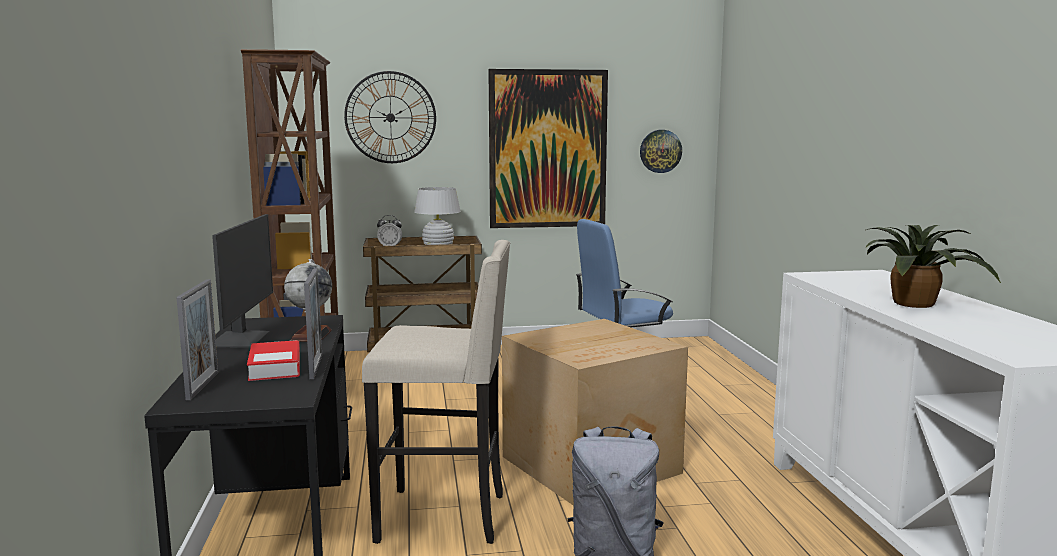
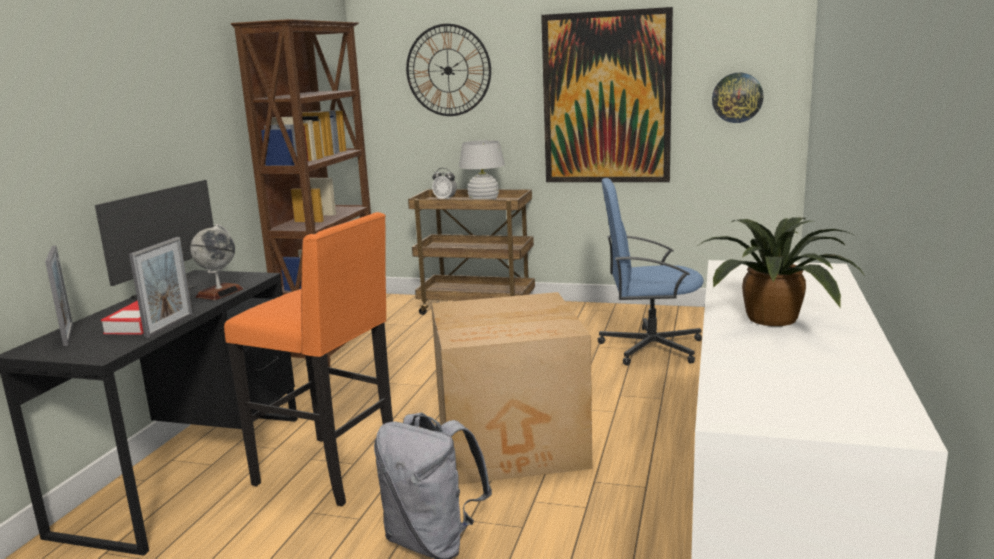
camera: 25 degrees right, 5 degrees up
(202, 386) = (68, 335): picture frame -> picture frame turned 45 degrees counterclockwise
(445, 517) = (331, 472): beige stool -> orange stool

